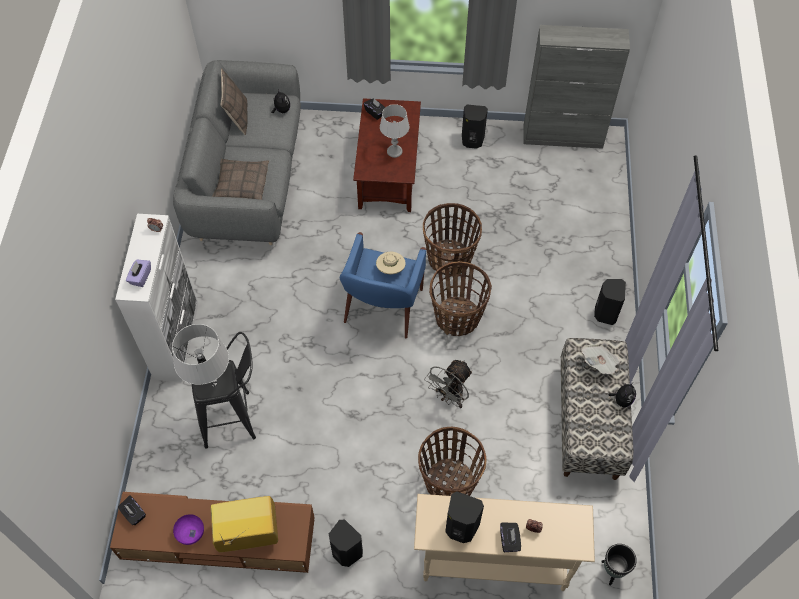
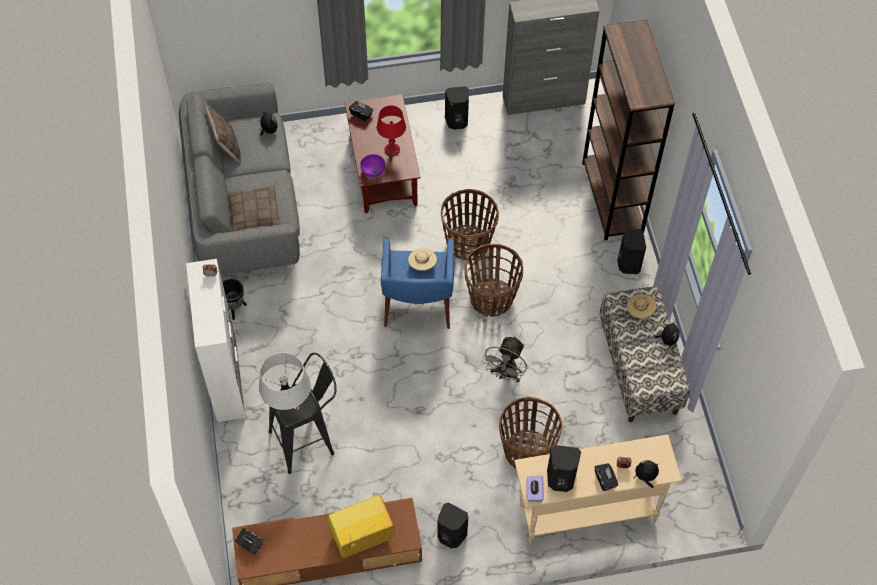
camera: 15 degrees left, 0 degrees up
(140, 277) = (211, 322): purple tissue box -> purple tissue box (534, 492)
(190, 532) = (309, 548): purple bowl -> purple bowl (373, 170)
(394, 151) = (392, 150): grey table lamp -> red table lamp
(554, 548) = (645, 477): none -> plush toy
(600, 364) = (640, 311): newspaper -> beige hat
(606, 244) = (612, 198): none -> brown bookcase
(612, 571) = (693, 495): black planter -> black planter (234, 309)

